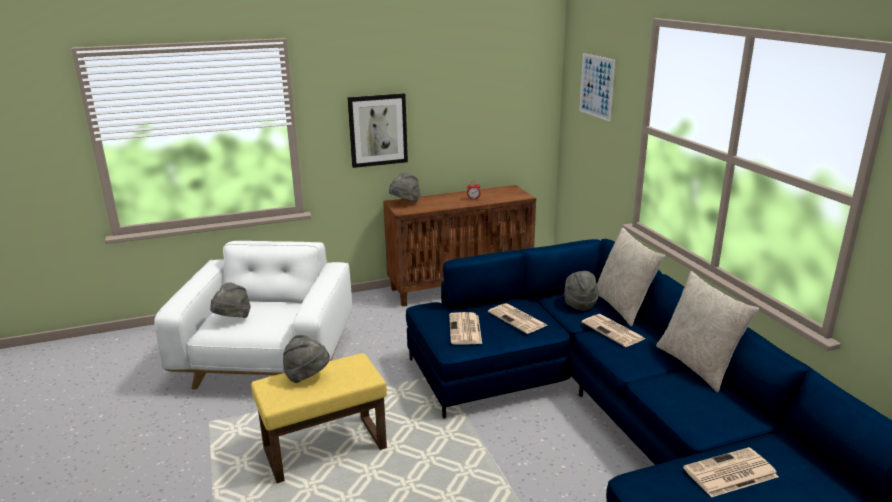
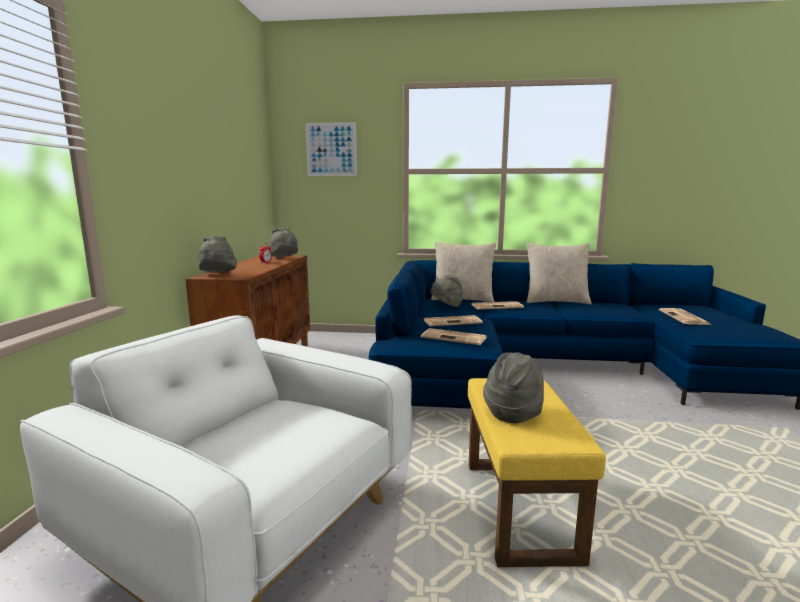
camera: 65 degrees left, 10 degrees down
(232, 319) = (259, 454): grey hat -> grey hat (285, 258)
(378, 130) = (170, 181): picture -> none

